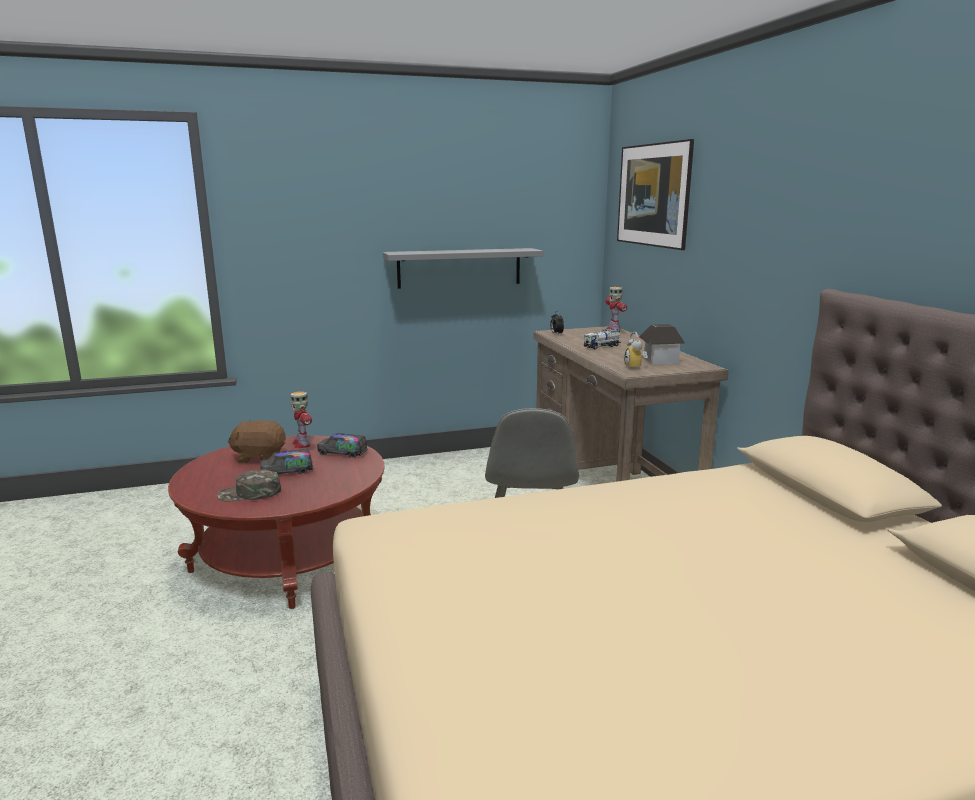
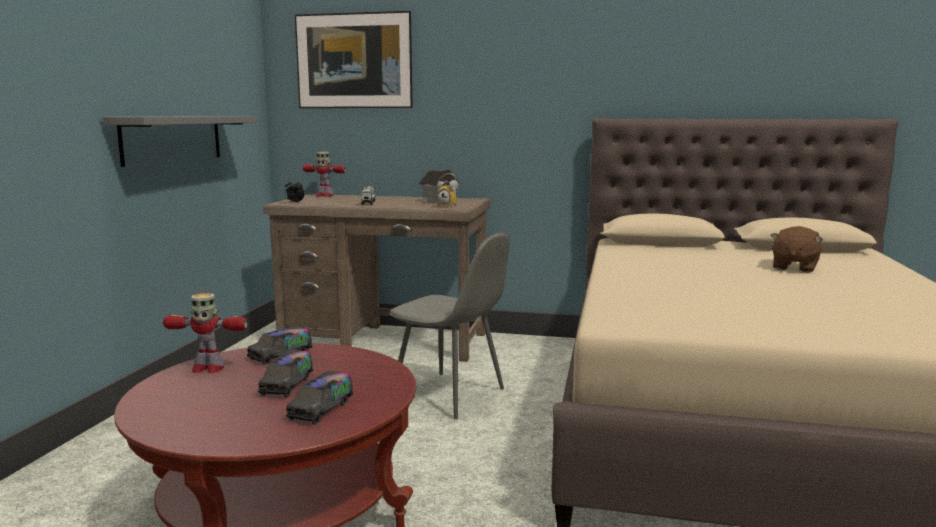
camera: 60 degrees left, 5 degrees down
(249, 493) = (321, 410): green cap -> toy truck
(259, 457) = (205, 393): brown plush toy -> brown plush toy (794, 267)

